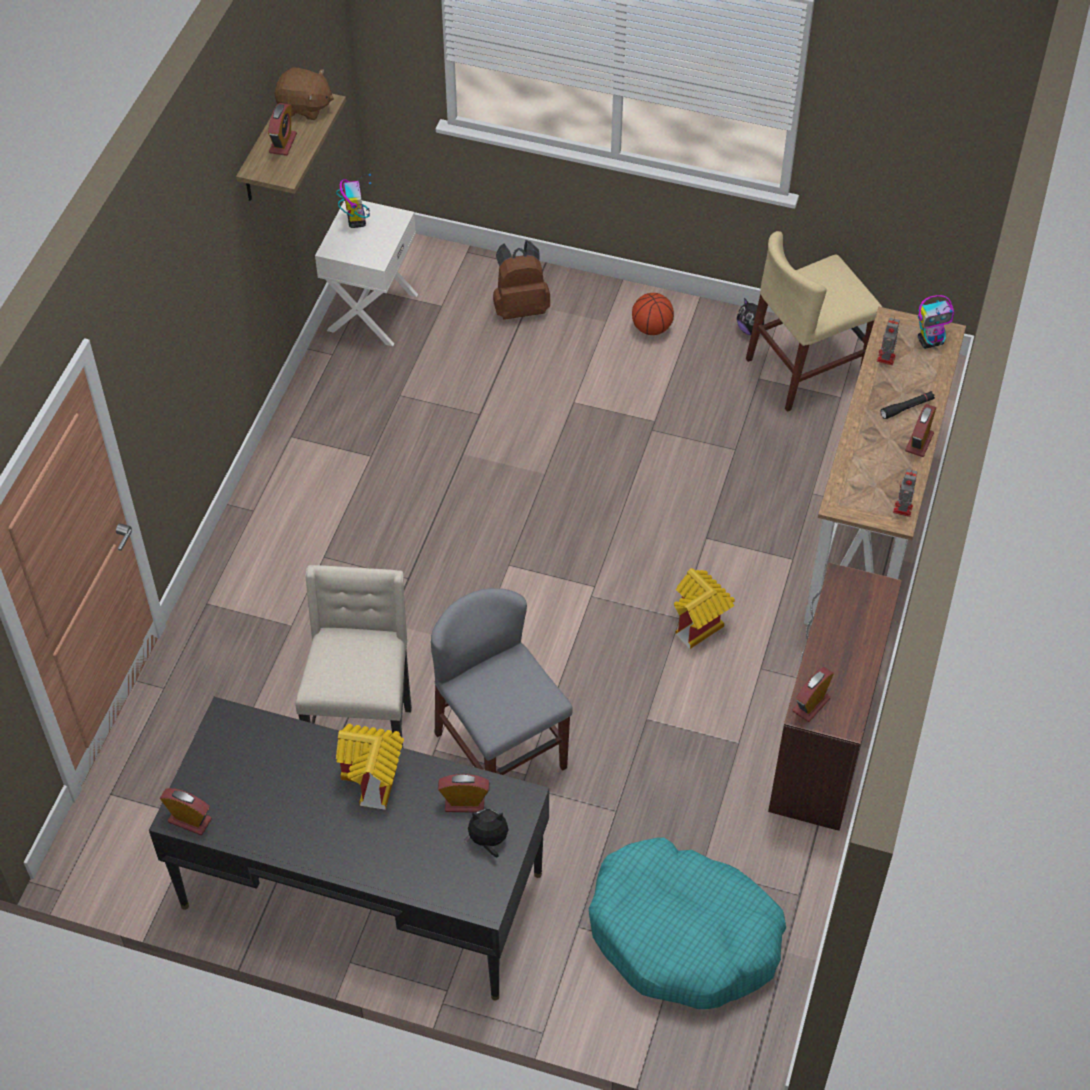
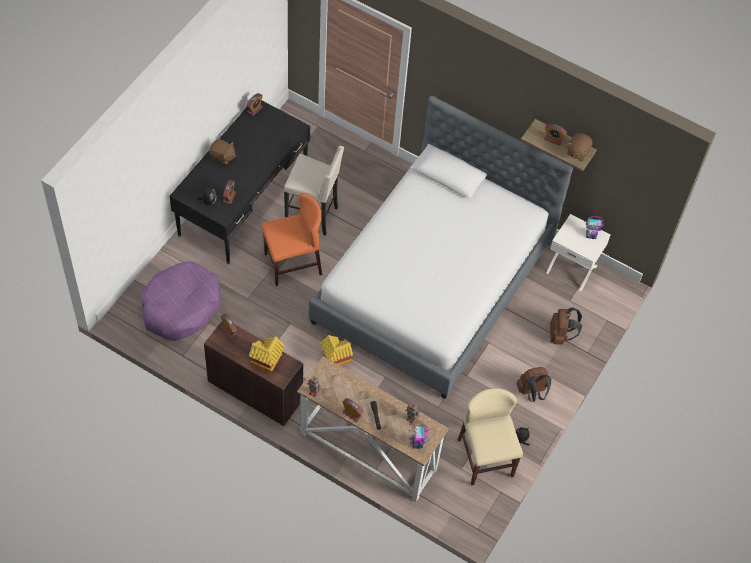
camera: 100 degrees right, 5 degrees up
(351, 849) = (222, 157): none -> brown plush toy
(375, 780) = (251, 170): toy house -> toy house (266, 362)
(467, 506) = (433, 282): none -> bed
(501, 751) = (292, 263): grey chair -> orange chair
(651, 328) = (532, 392): basketball -> brown backpack
(683, 935) = (181, 307): turquoise dog bed -> purple dog bed

